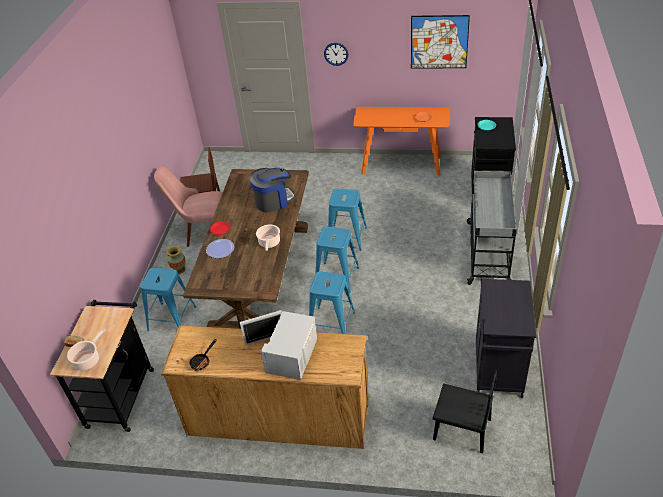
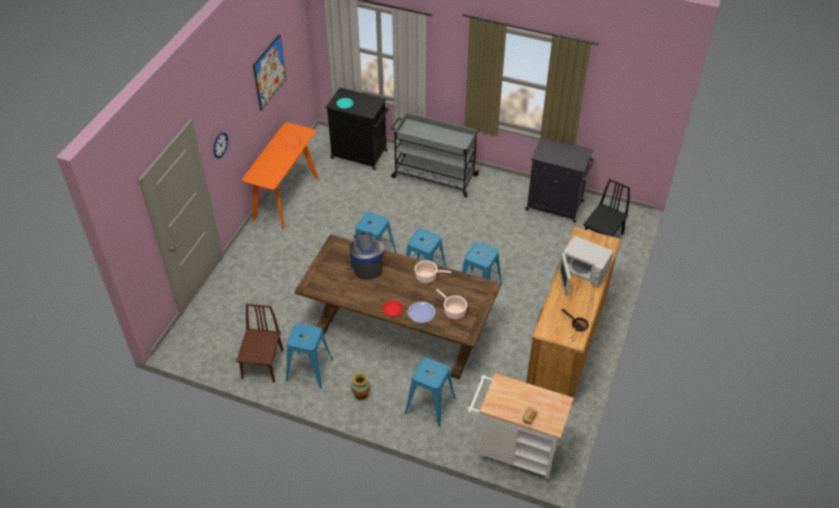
camera: 80 degrees left, 5 degrees up
(88, 360) = (550, 408): cooking pot -> cooking pot (453, 311)
(122, 393) = (513, 451): black cart -> white cart
(202, 232) = (309, 370): pink chair -> blue stool

